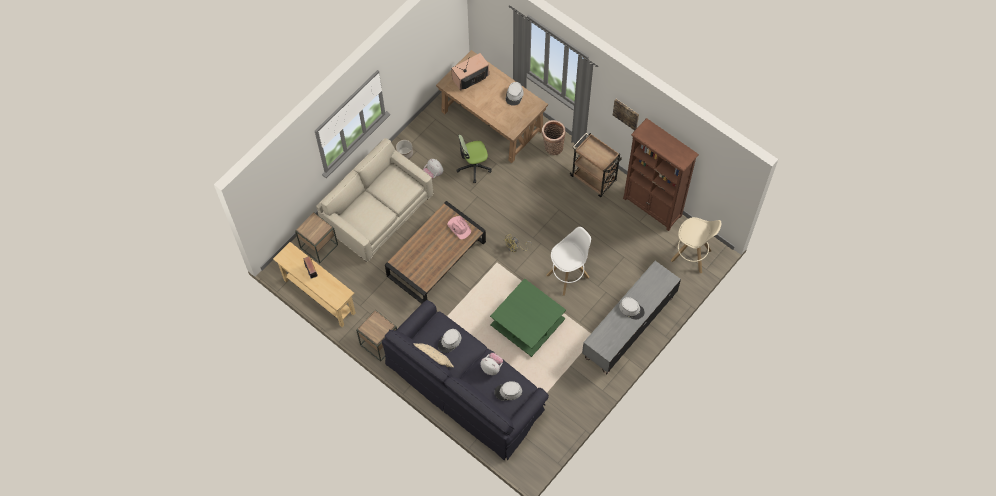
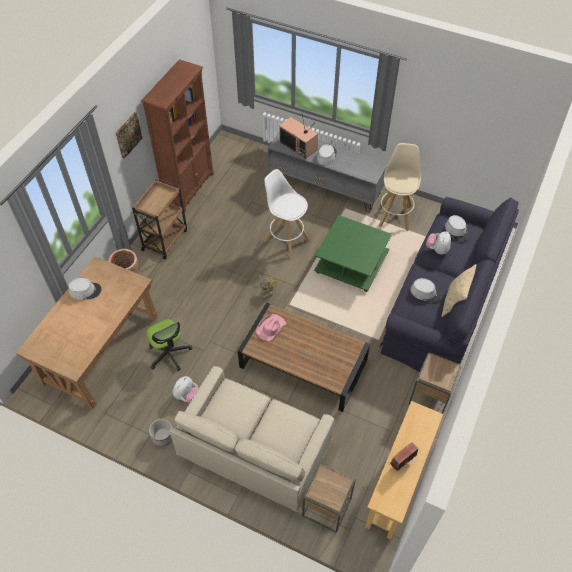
camera: 105 degrees left, 10 degrees down
(470, 78) = (62, 343): television -> television (299, 146)
(691, 256) = (236, 154): beige stool -> beige stool (395, 215)

